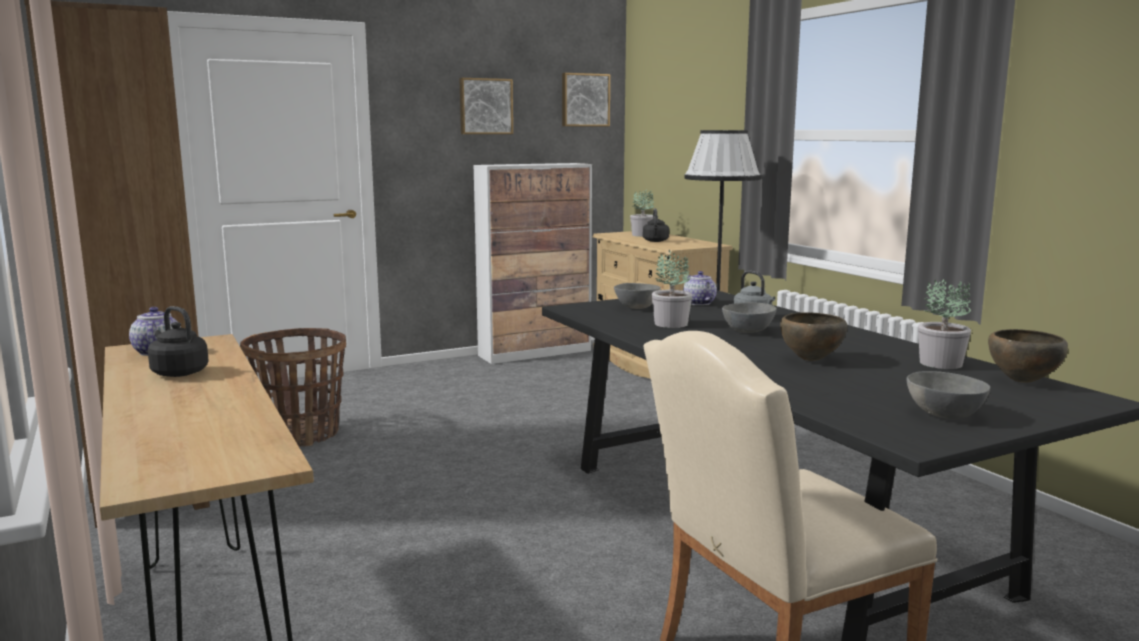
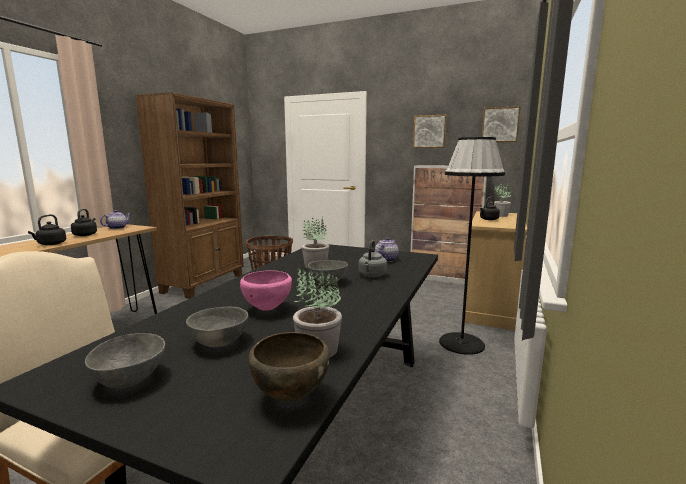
camera: 50 degrees right, 0 degrees up
(224, 395) = (50, 244): none -> black kettle
(636, 308) = (344, 253): grey bowl -> grey bowl (218, 342)
(810, 360) = (266, 309): brown bowl -> pink bowl

